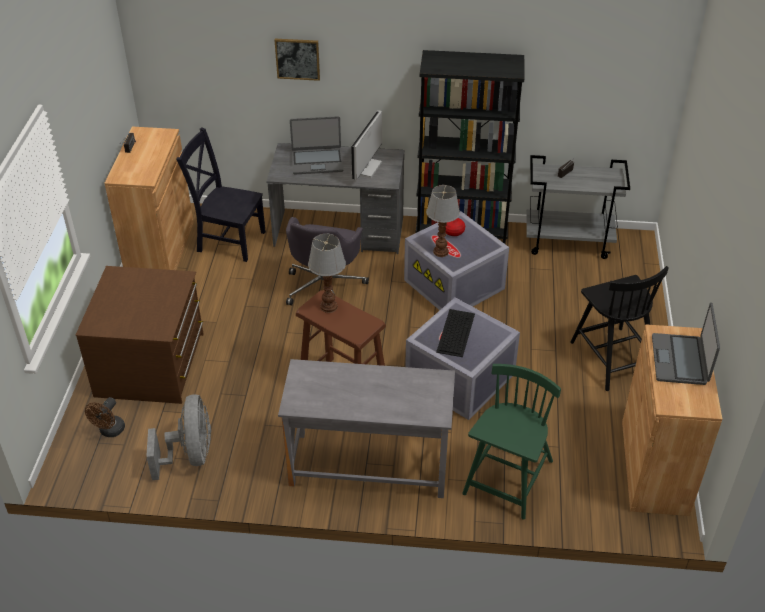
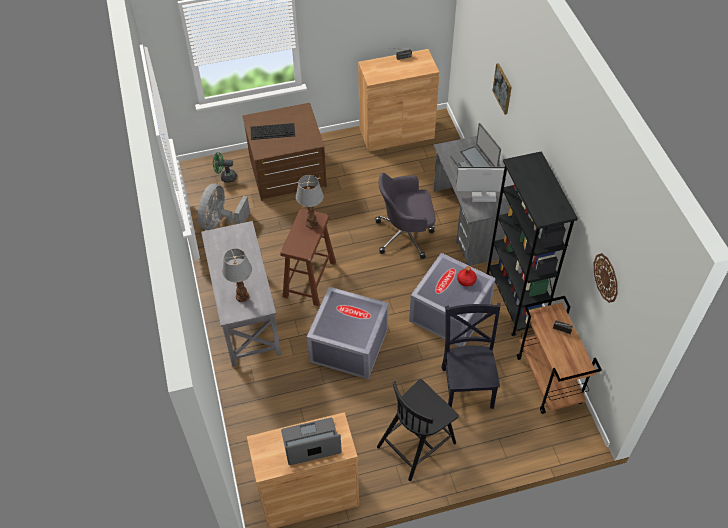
camera: 70 degrees right, 10 degrees up
(110, 431) = (225, 177): brown fan -> green fan
(190, 455) = (221, 222): grey fan -> grey fan turned 135 degrees clockwise
(228, 240) = (426, 164): black chair -> black chair (467, 384)
(441, 251) = (436, 279): table lamp -> table lamp (243, 296)
(455, 332) = (349, 313): keyboard -> keyboard (273, 131)
(508, 479) = (262, 401): green chair -> none
(569, 242) = (549, 380): grey cart -> brown cart
(592, 70) = (606, 277): none -> wall clock

